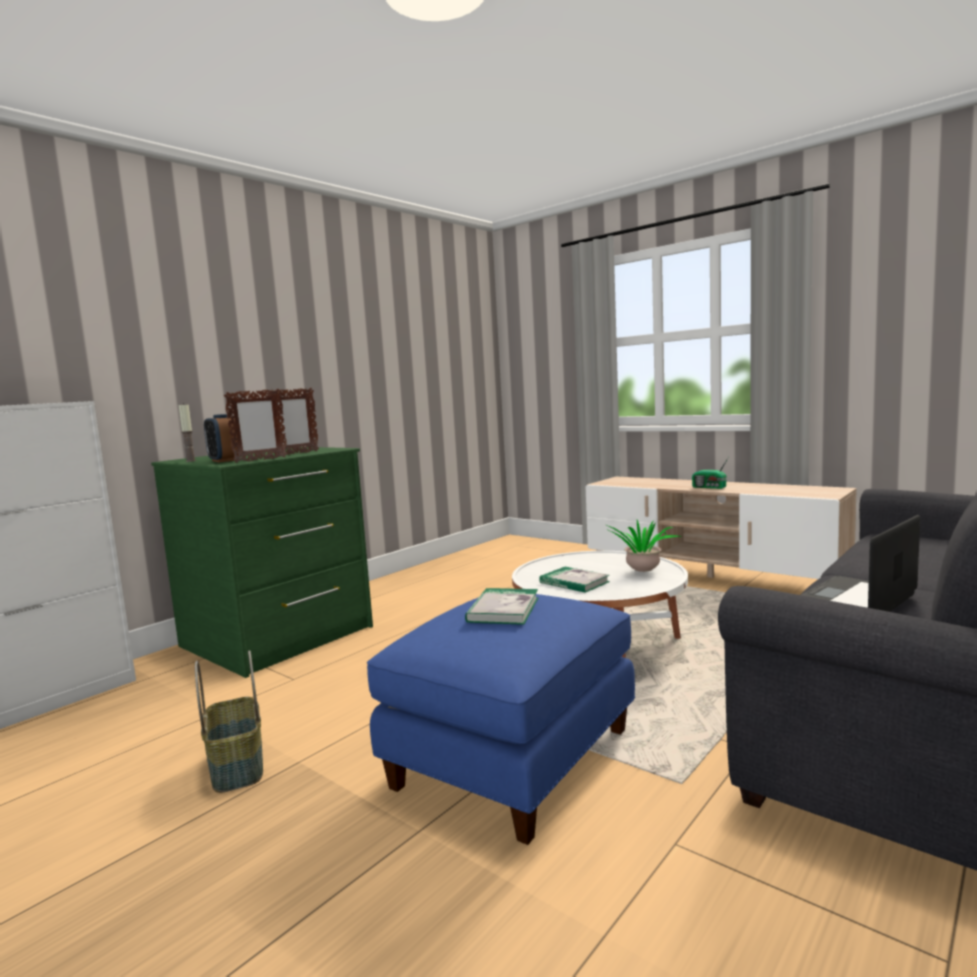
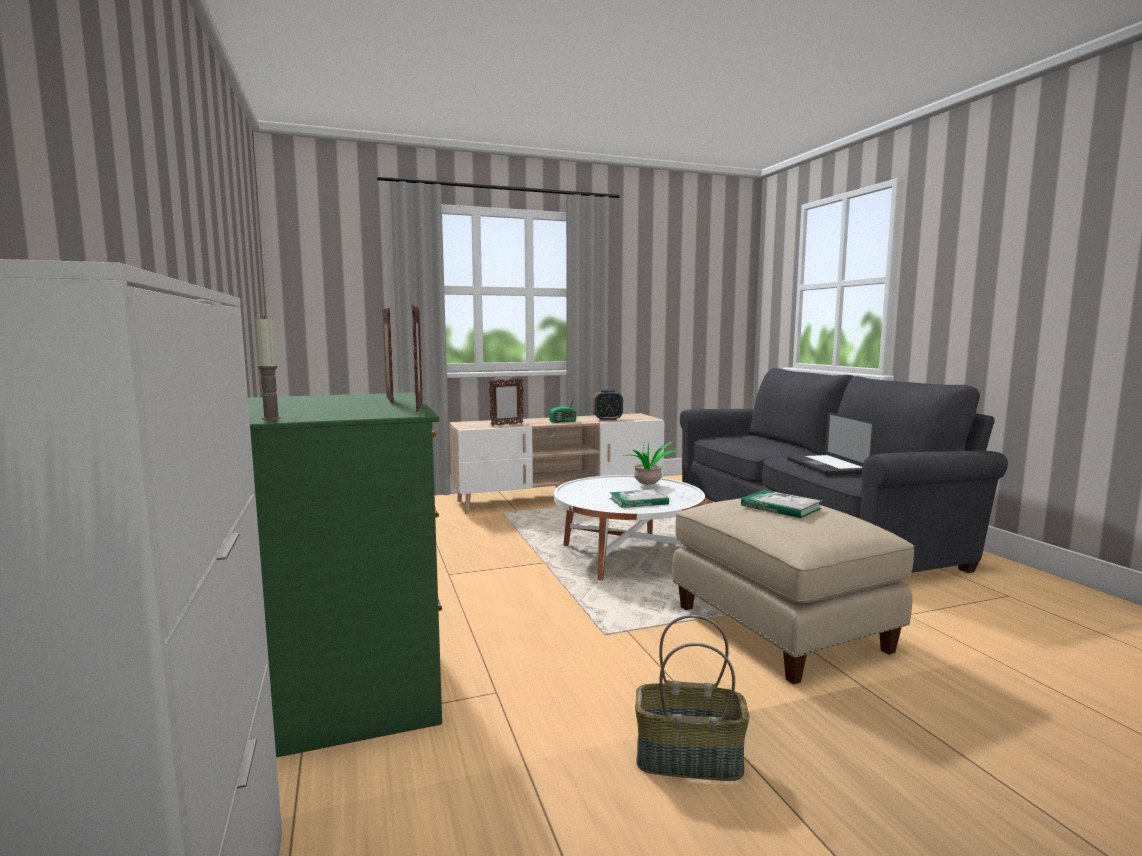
camera: 60 degrees left, 0 degrees up
(224, 460) = (351, 412): alarm clock -> alarm clock (607, 419)
(515, 759) = (782, 629): blue ottoman -> beige ottoman
(643, 484) = (506, 424): none -> picture frame

